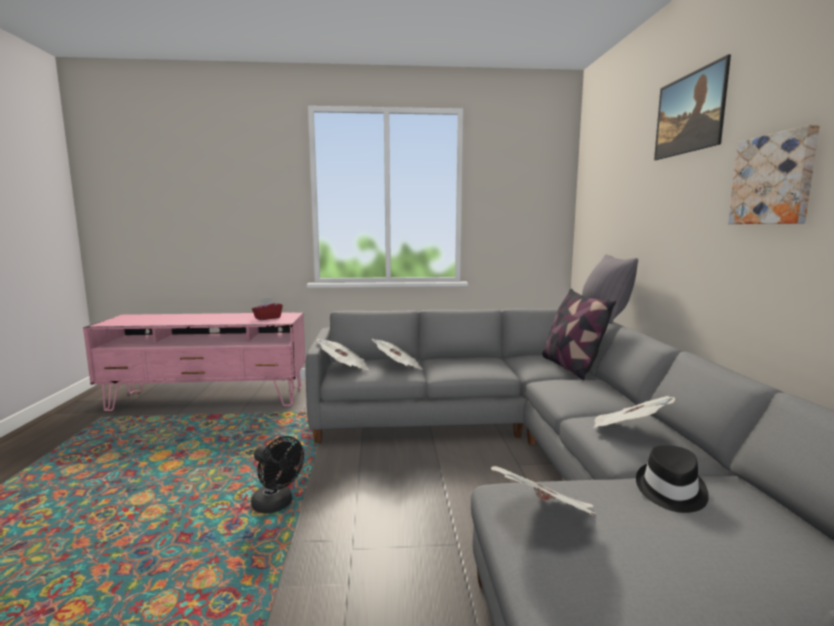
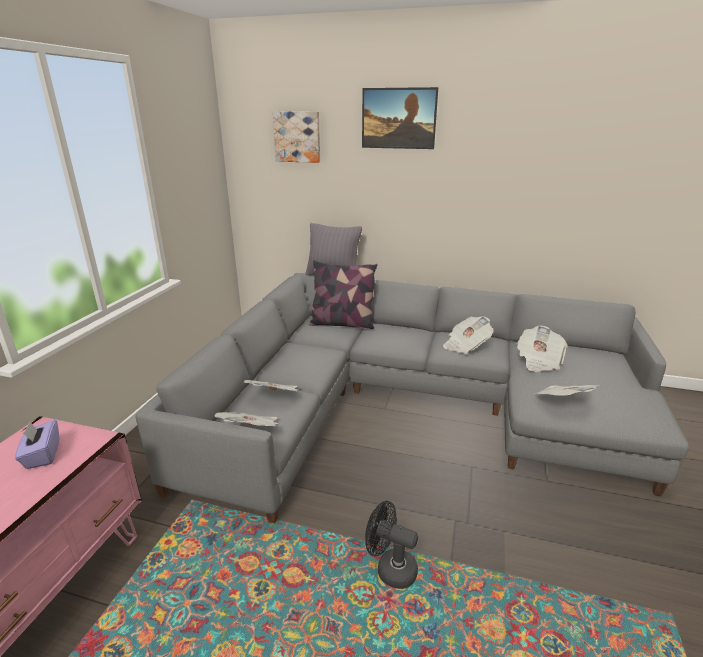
camera: 70 degrees left, 15 degrees up
(267, 318) = (42, 455): red tissue box -> purple tissue box
(277, 505) = (390, 568): black fan -> black fan turned 120 degrees counterclockwise
(670, 490) = (538, 361): black hat -> newspaper
(774, 179) = (479, 179): picture -> picture (297, 137)

